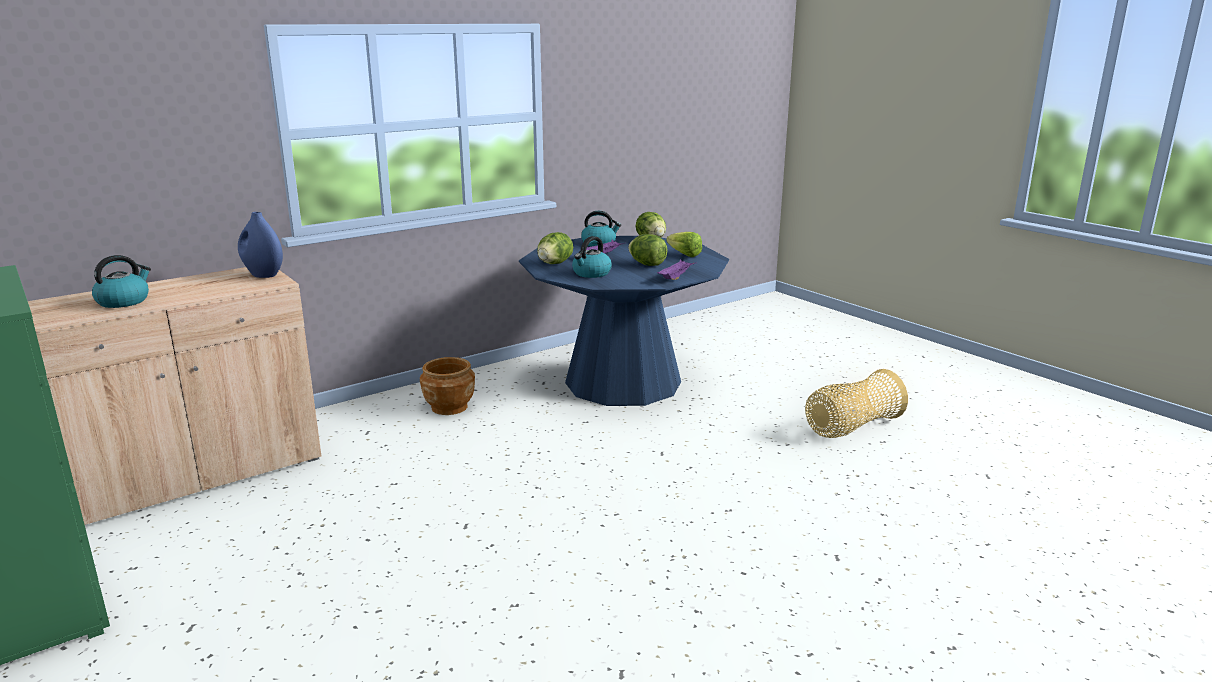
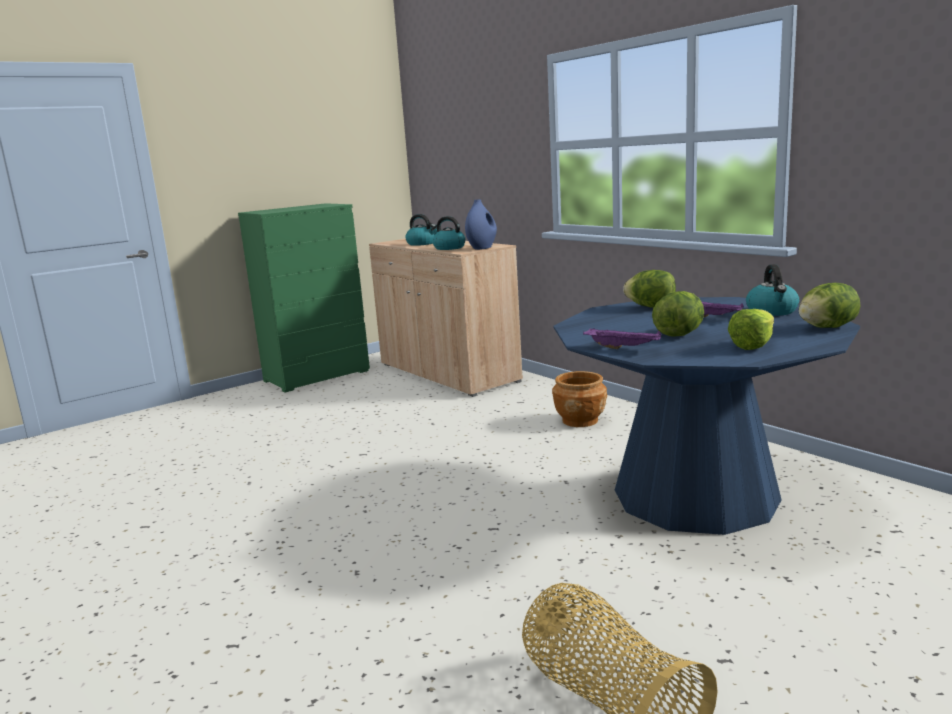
camera: 90 degrees right, 5 degrees down
(591, 273) = (617, 320): kettle -> kettle (448, 248)

